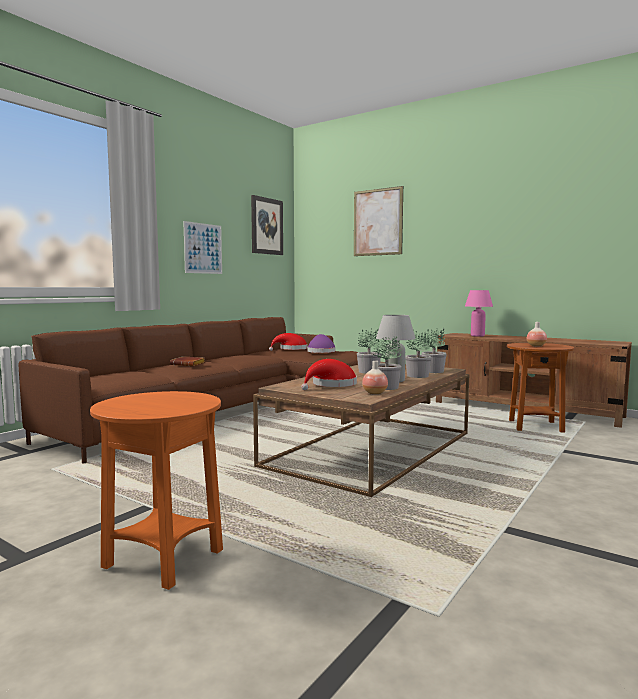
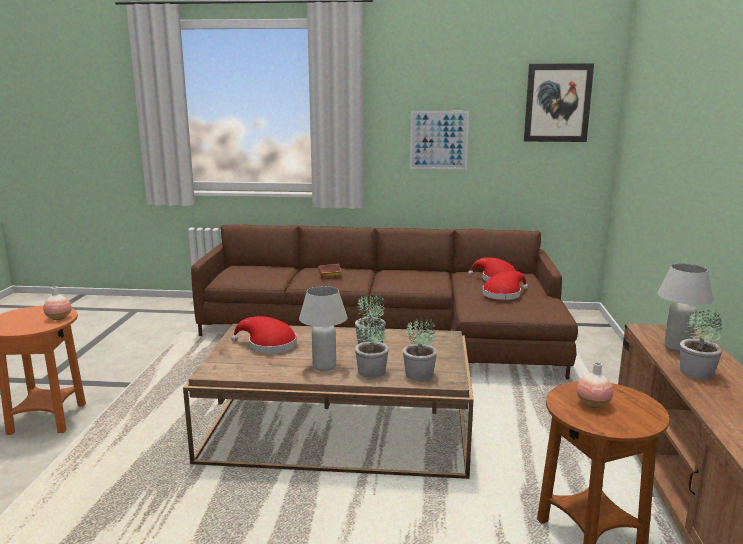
camera: 60 degrees right, 10 degrees up
(321, 352) = (503, 294): purple hat -> red hat
(374, 393) = (241, 370): vase -> vase (59, 318)
(377, 222) = (673, 106): picture -> none
(387, 387) = (279, 369): potted plant -> potted plant (697, 373)
(477, 336) = (677, 347): pink table lamp -> white table lamp

